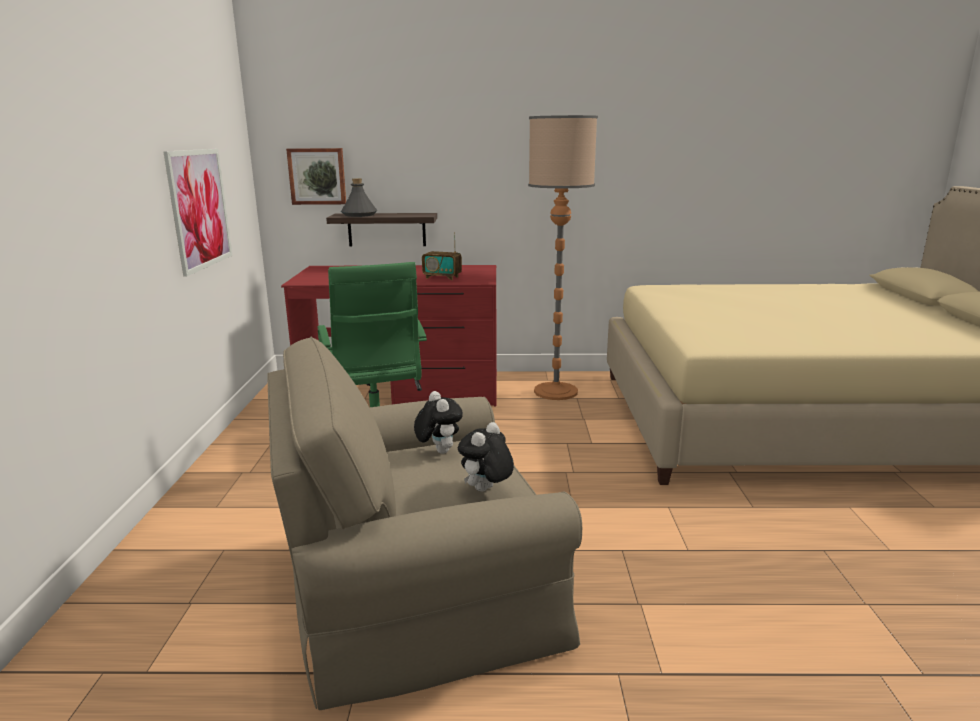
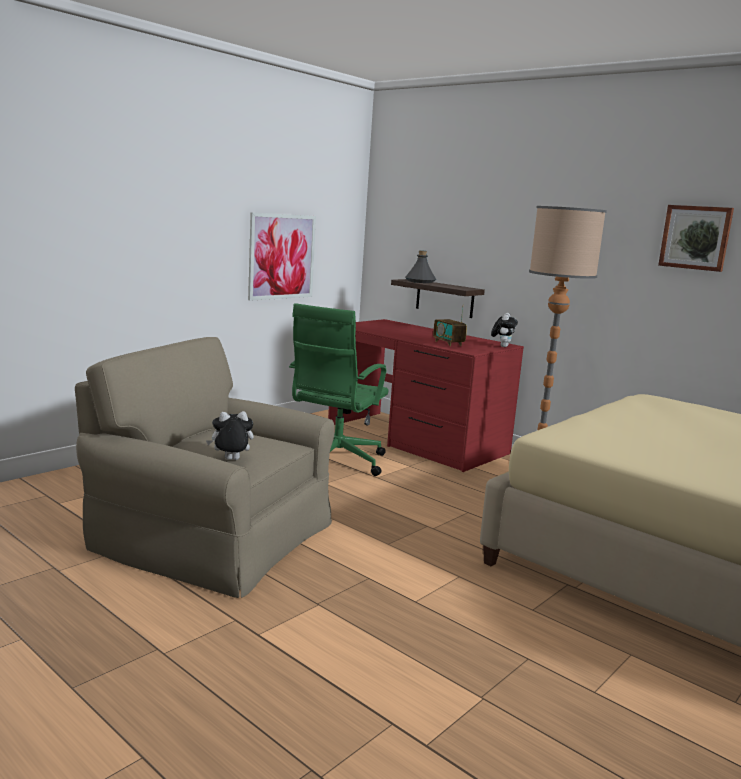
camera: 40 degrees right, 5 degrees down
(317, 176) = (403, 246): picture -> picture (695, 237)
(438, 451) = (254, 437): plush toy -> plush toy (502, 346)

